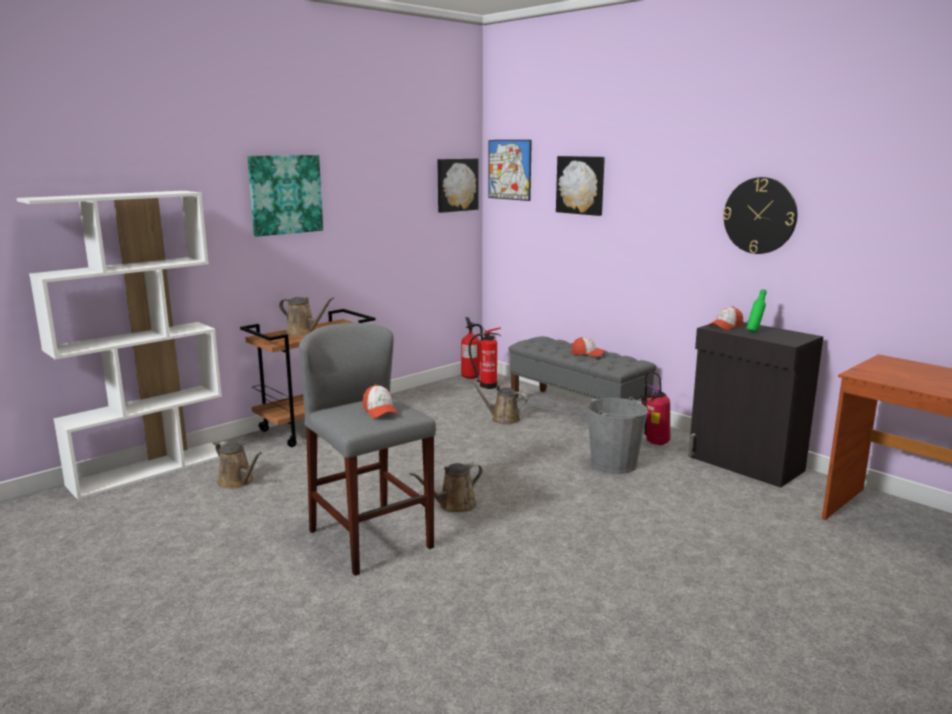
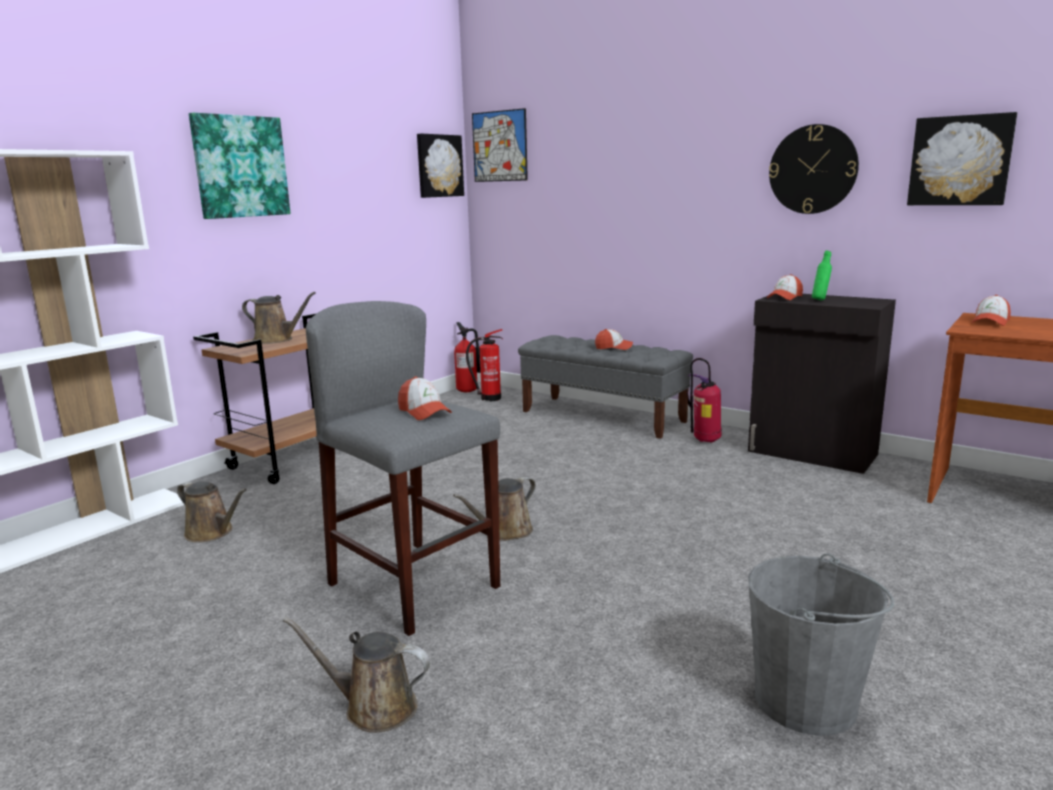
camera: 10 degrees left, 0 degrees up
(502, 419) = (522, 430): brown watering can -> brown watering can (374, 707)
(581, 185) = (590, 155): picture -> picture (960, 161)
(614, 464) = (671, 467): grey bucket -> grey bucket (806, 701)
(889, 367) = (990, 322): none -> cap

